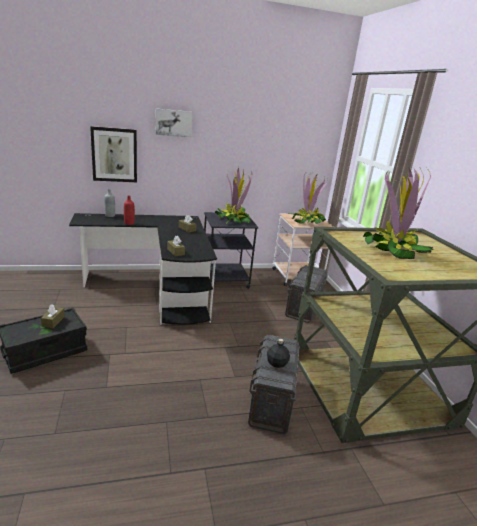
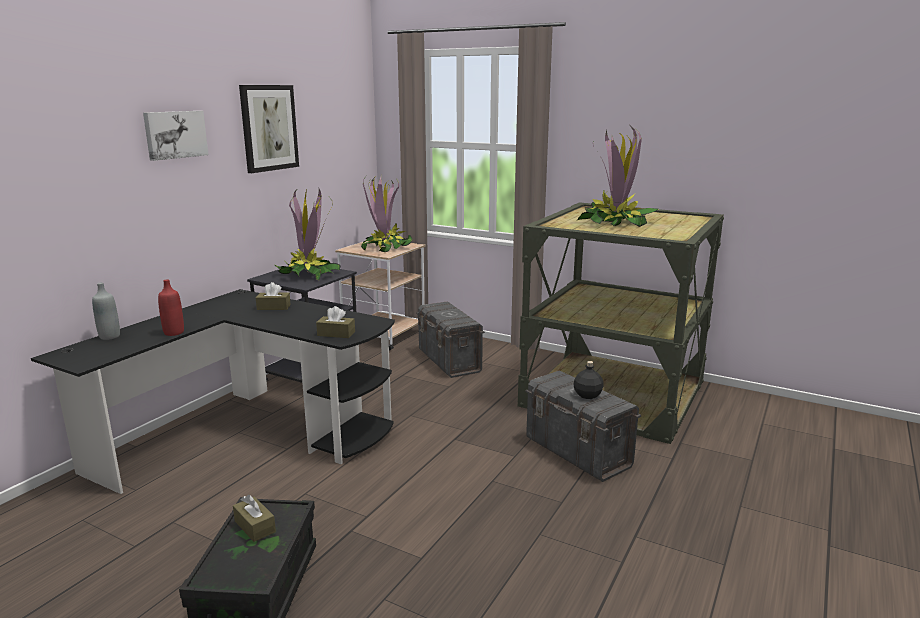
camera: 45 degrees left, 5 degrees down
(114, 155) = (85, 215): picture -> picture (269, 128)

